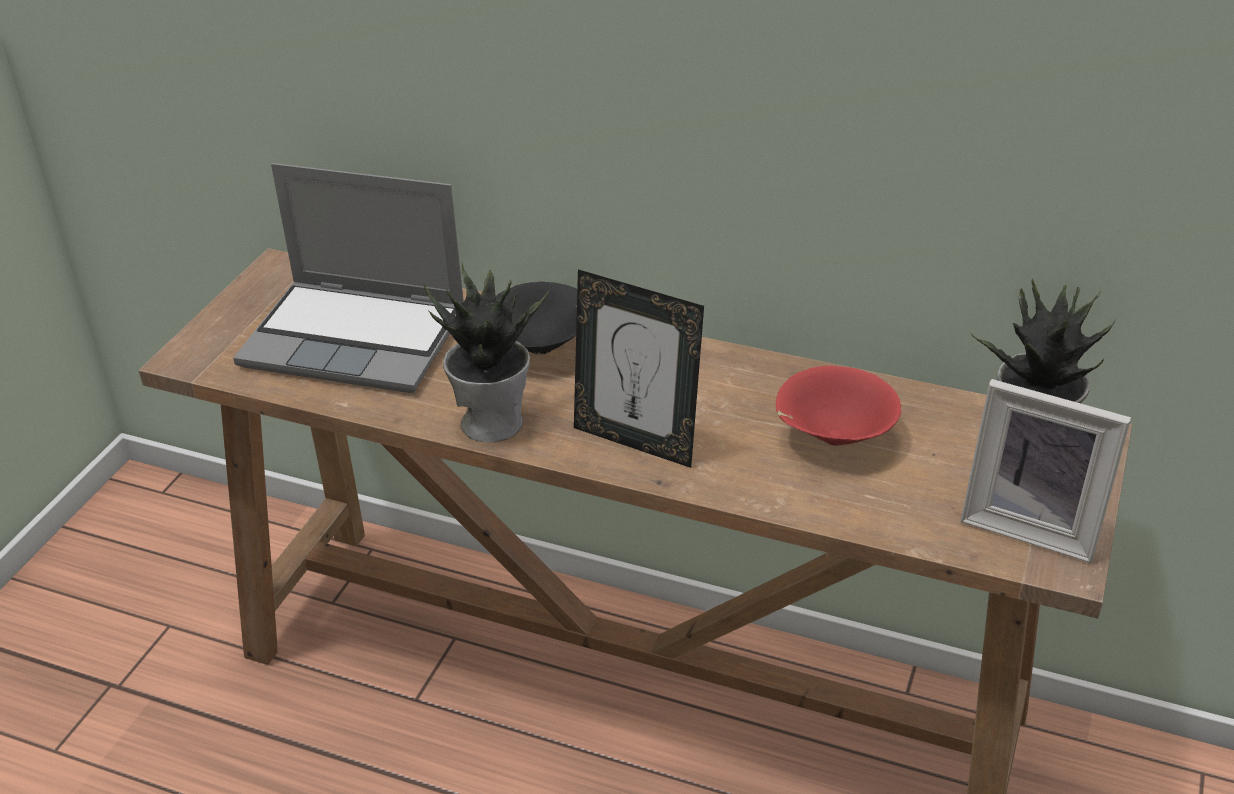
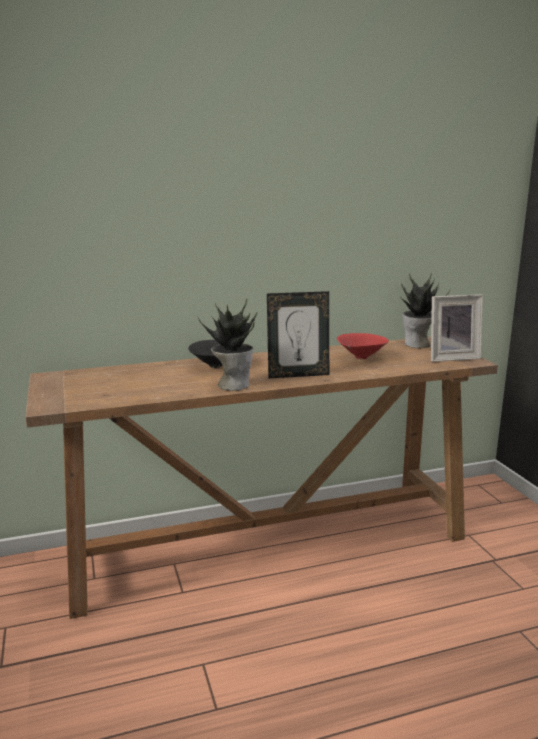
camera: 40 degrees left, 20 degrees down
(358, 338) = (129, 382): laptop -> none

